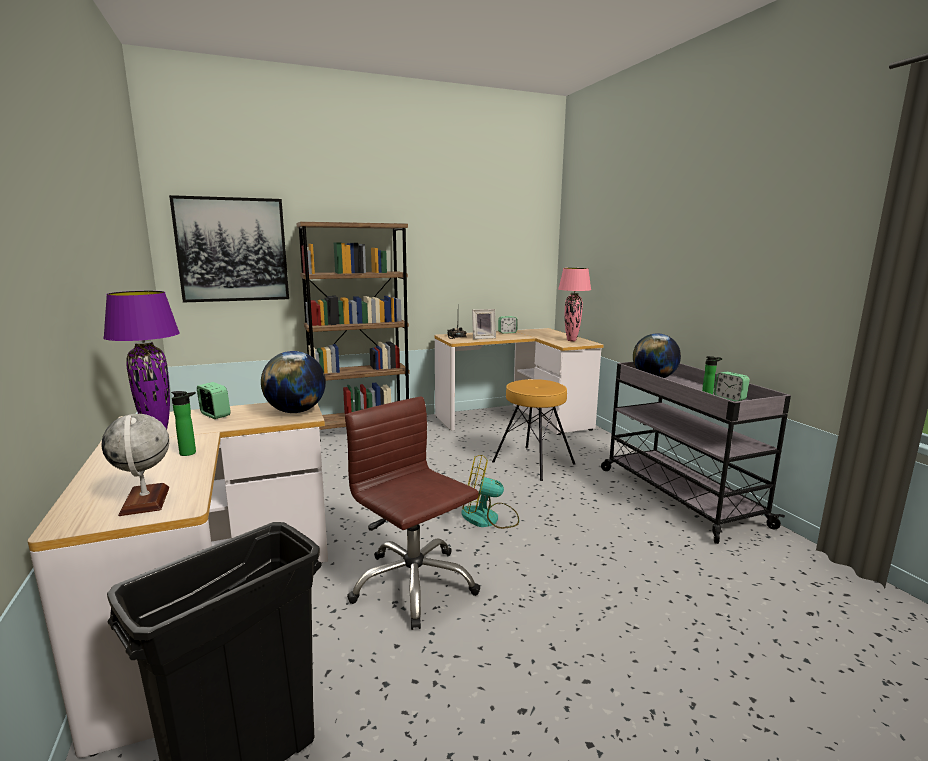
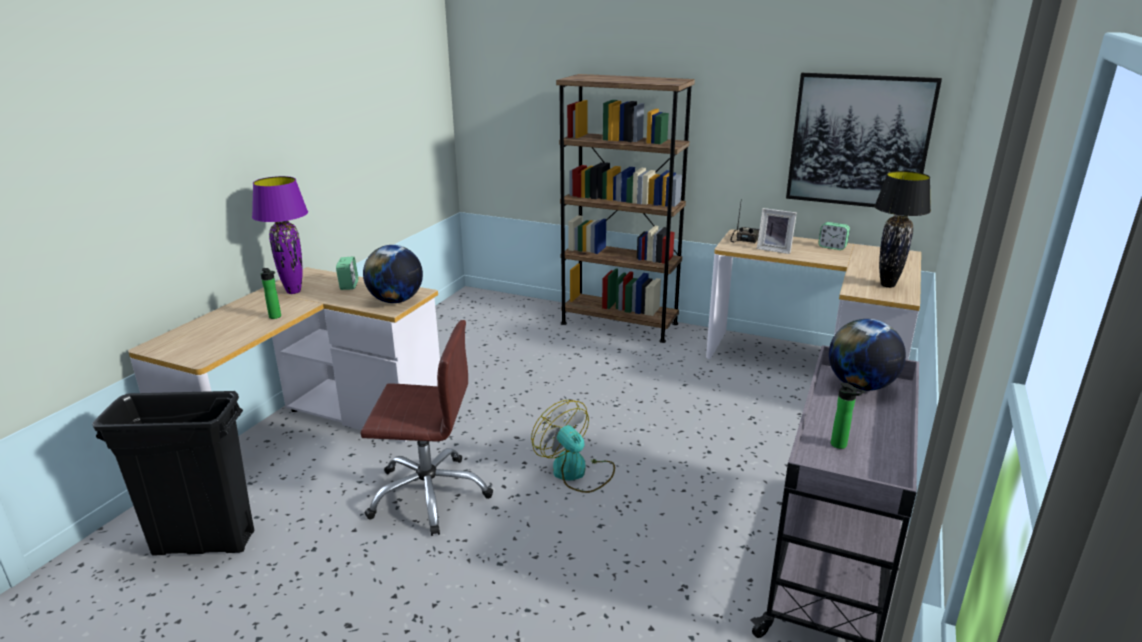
camera: 45 degrees right, 10 degrees up
(145, 501) = (198, 346): globe -> none
(232, 250) = (517, 101): picture -> picture (859, 141)
(413, 585) = (429, 494): brown office chair -> brown office chair turned 90 degrees clockwise
(533, 463) = (726, 436): brown stool -> none
(571, 340) = (887, 285): pink table lamp -> black table lamp
(729, 398) = (878, 458): alarm clock -> none

